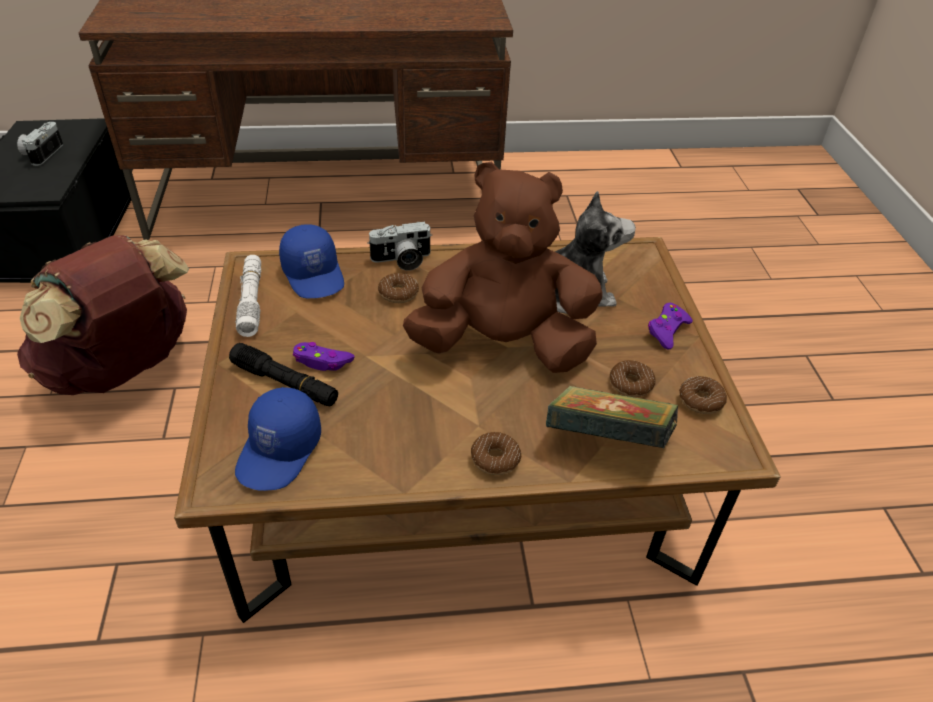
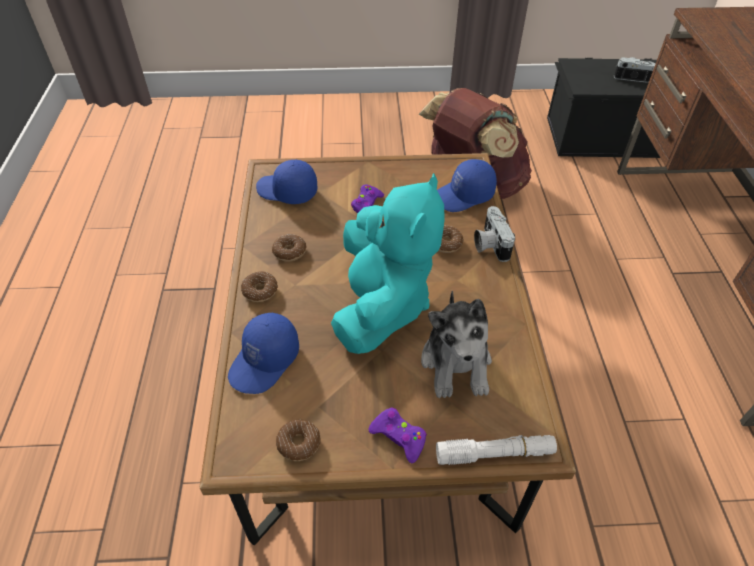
camera: 95 degrees right, 5 degrees up
(251, 301) = (431, 169): white flashlight -> white flashlight (495, 454)
(285, 383) = (346, 190): black flashlight -> none
(503, 345) = (381, 305): brown plush toy -> turquoise plush toy
(607, 441) = (265, 362): book -> blue cap
(630, 384) = (327, 391): donut -> donut (289, 252)

